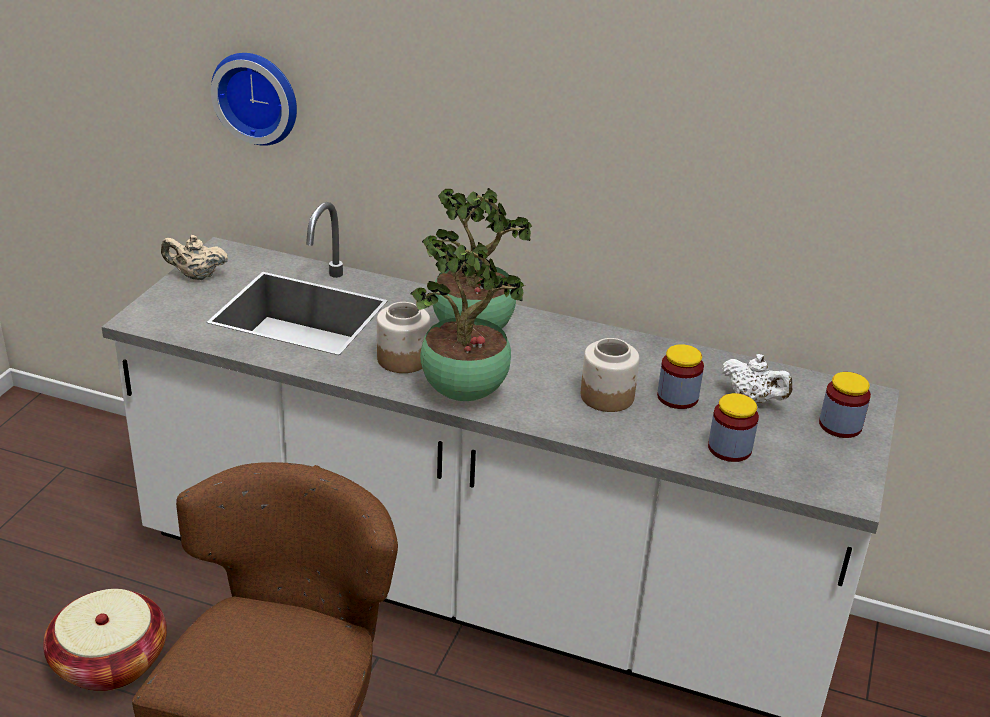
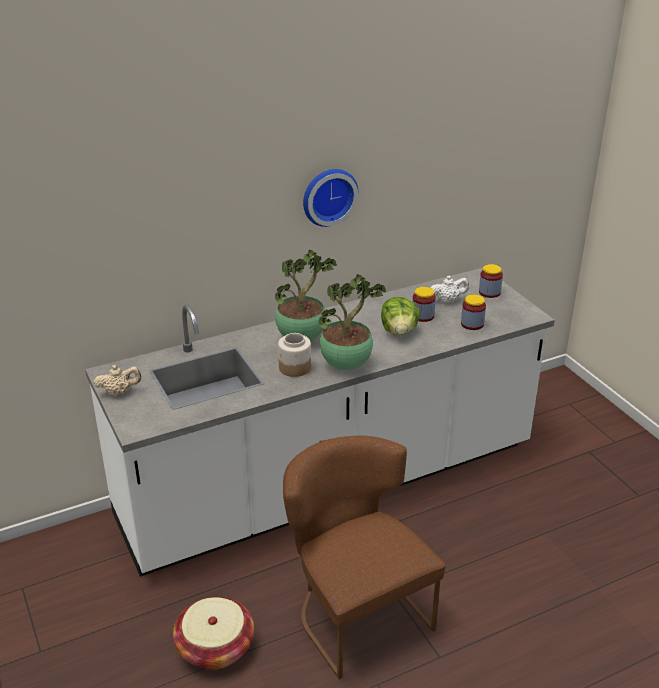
camera: 45 degrees left, 0 degrees up
(196, 276) = (119, 392): beige teapot -> beige teapot turned 150 degrees counterclockwise
(258, 96) = (108, 260): wall clock -> wall clock (328, 196)
(608, 396) = (399, 331): jar -> lettuce

